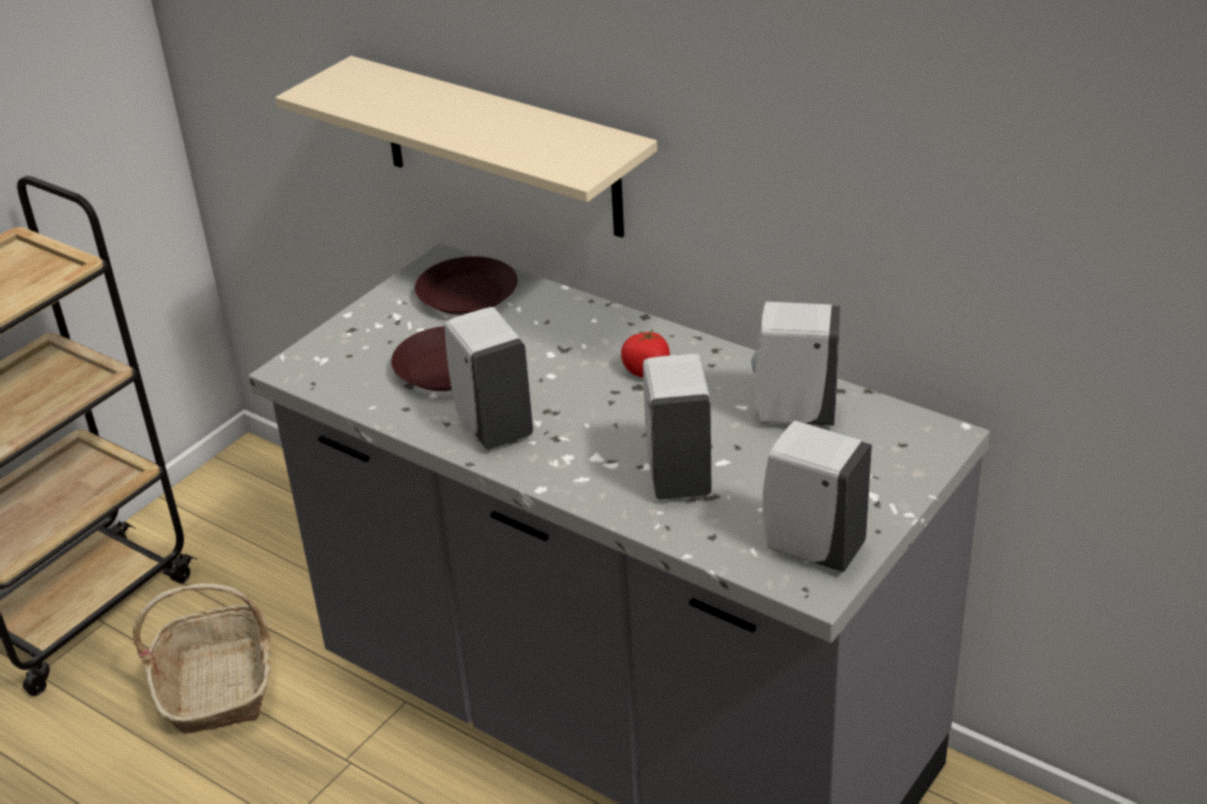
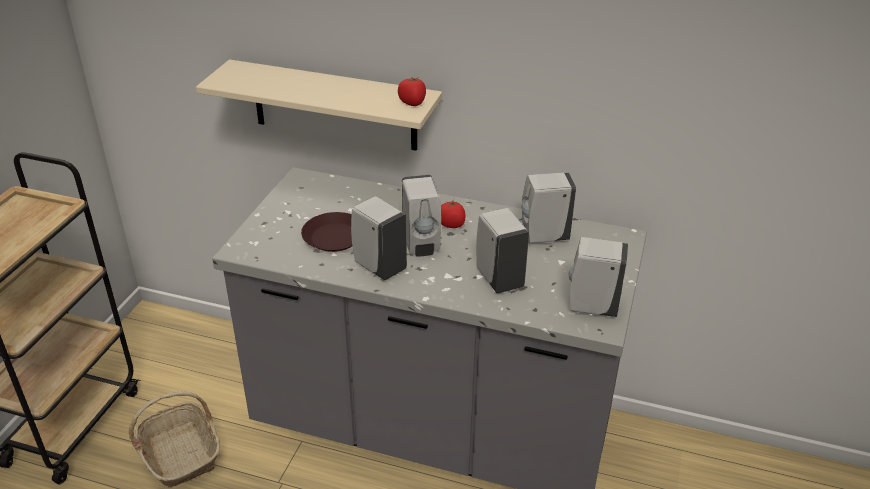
camera: 20 degrees left, 0 degrees up
(467, 294) = (324, 194): brown plate -> none
(579, 400) = (421, 245): none -> white soap dispenser
(594, 155) = (412, 103): none -> tomato

